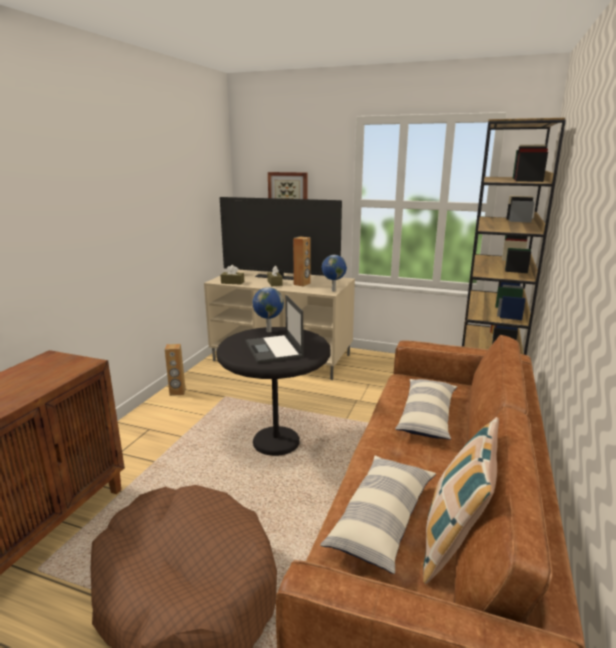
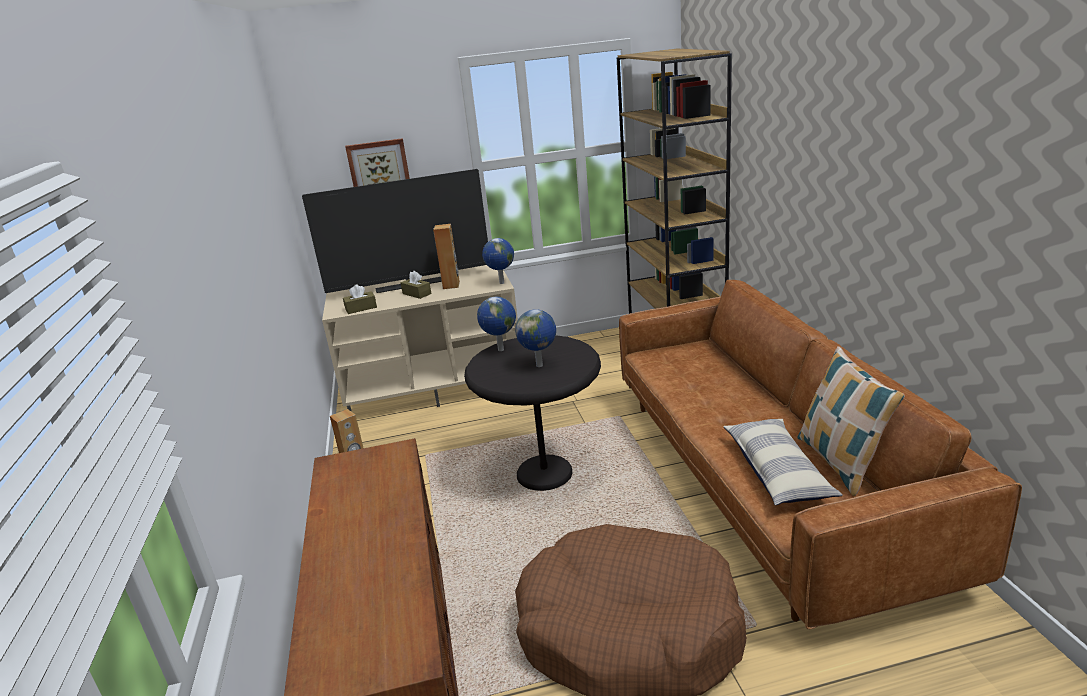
camera: 30 degrees left, 5 degrees up
(274, 349) = (540, 365): laptop -> globe
(427, 417) = (707, 381): pillow -> none

